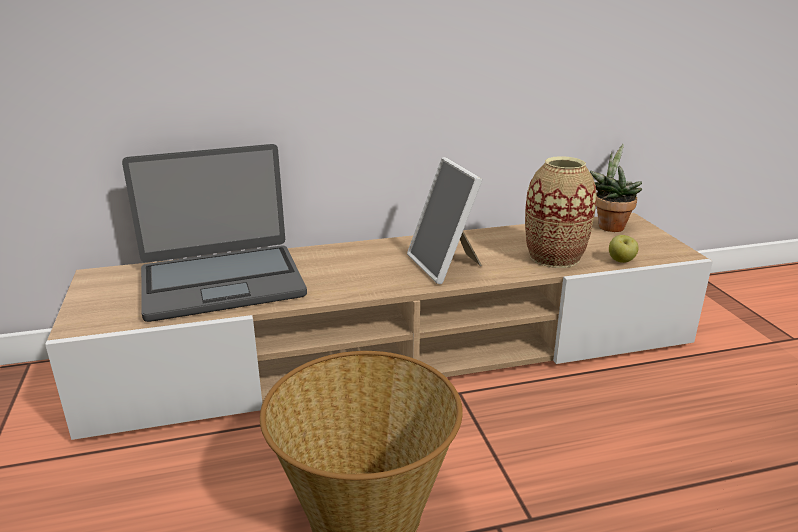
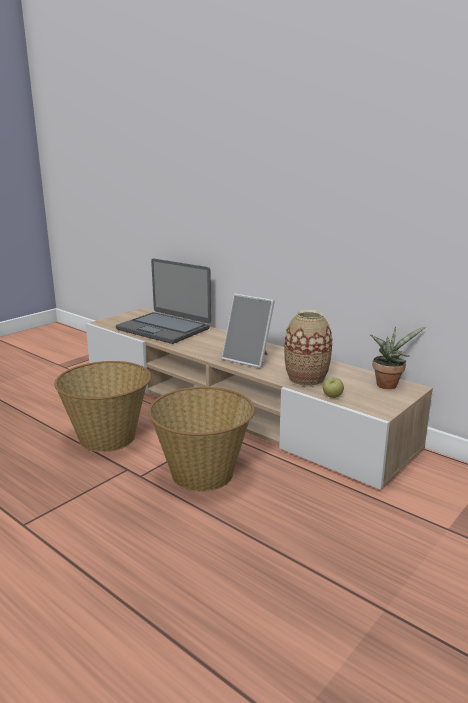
camera: 55 degrees right, 5 degrees down
(446, 266) = (249, 359): picture frame -> picture frame turned 90 degrees counterclockwise
(565, 451) = (203, 473): none -> basket

